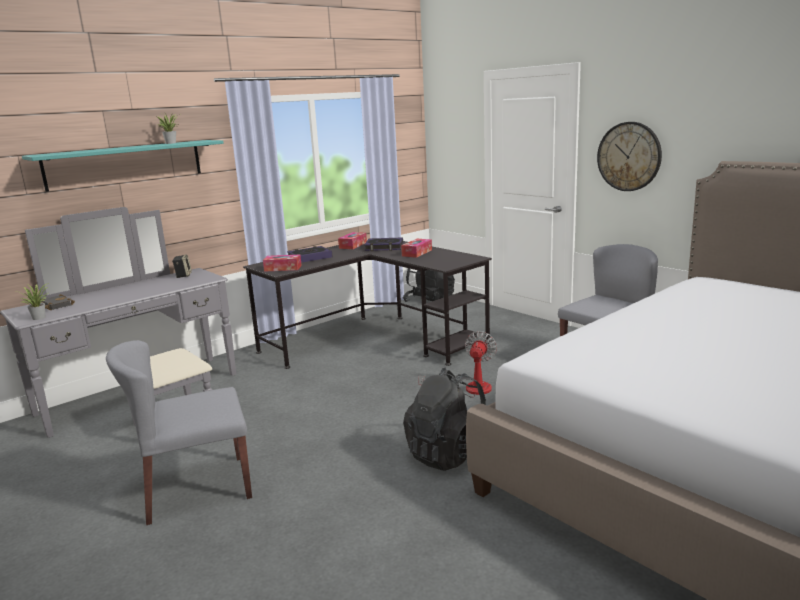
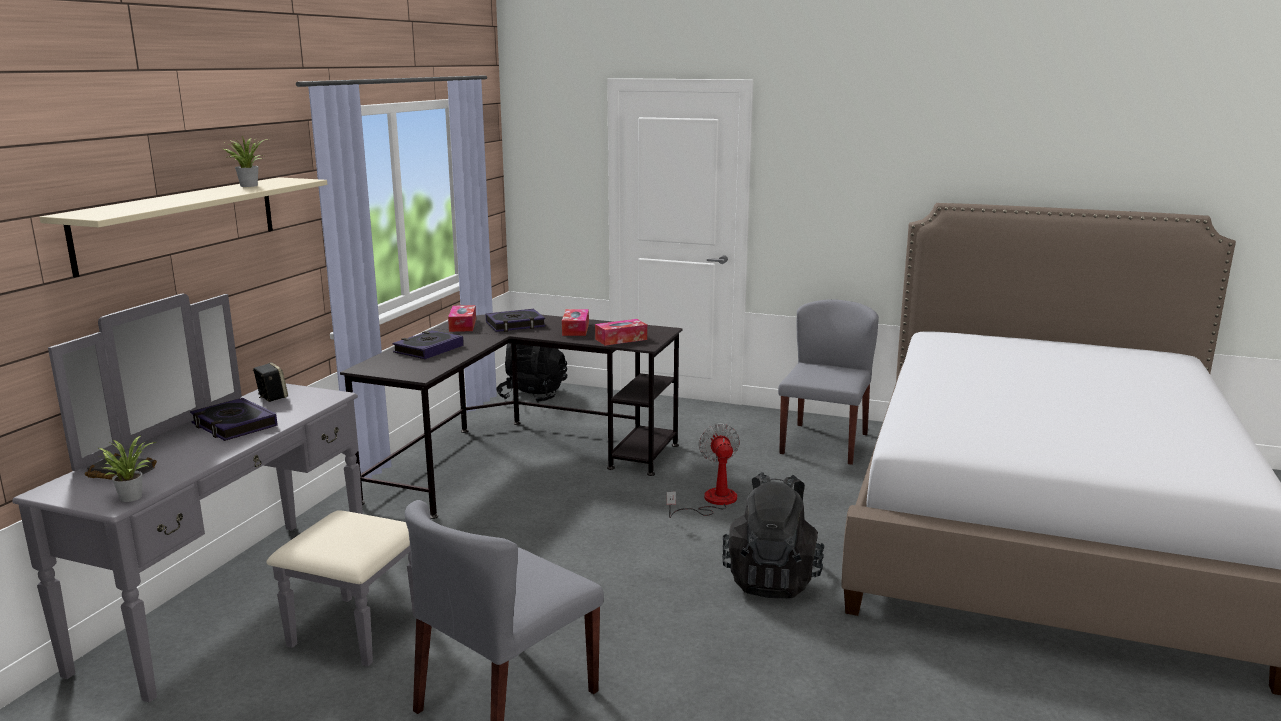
camera: 30 degrees left, 0 degrees up
(125, 164) = (179, 222): turquoise shelf -> beige shelf
(141, 288) = (234, 425): none -> book
(283, 268) = (414, 369): tissue box -> tissue box (621, 339)
(629, 156) = (820, 195): wall clock -> none

